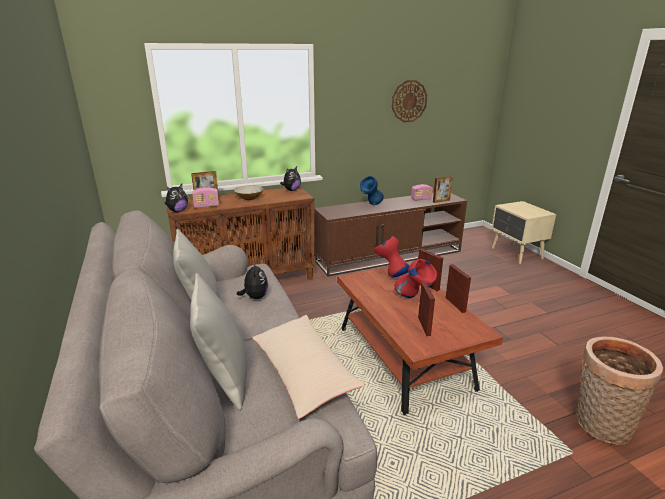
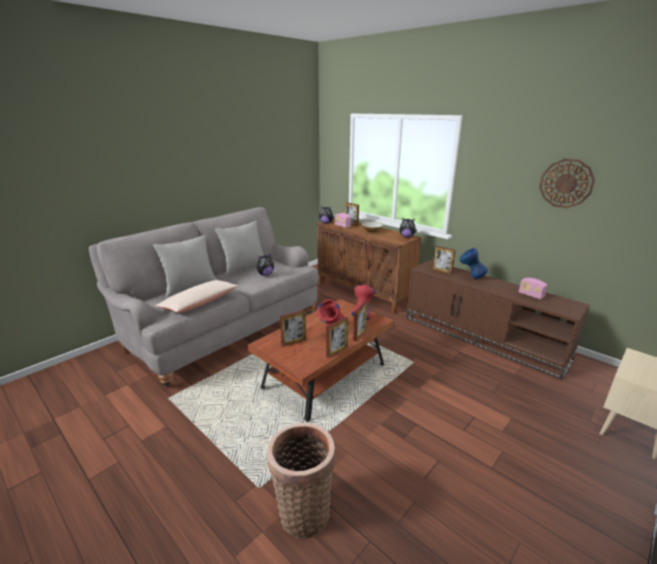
camera: 65 degrees right, 0 degrees up
(441, 201) = (545, 306): picture frame -> picture frame (442, 271)

